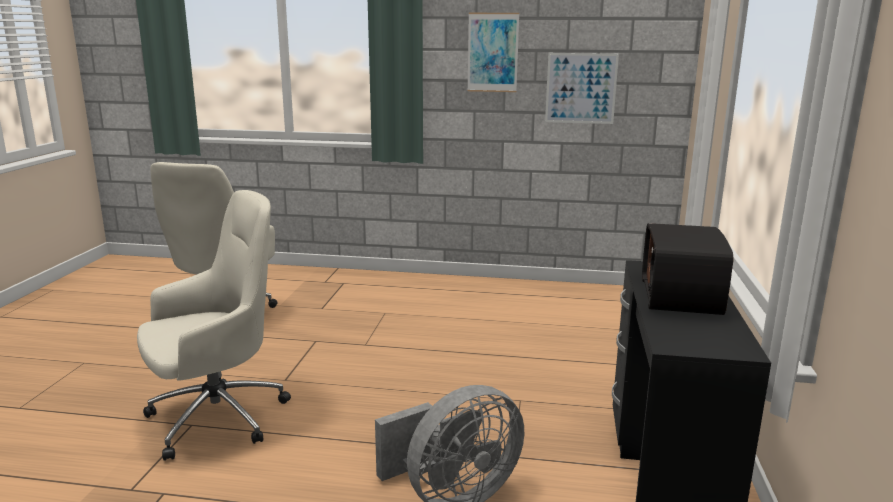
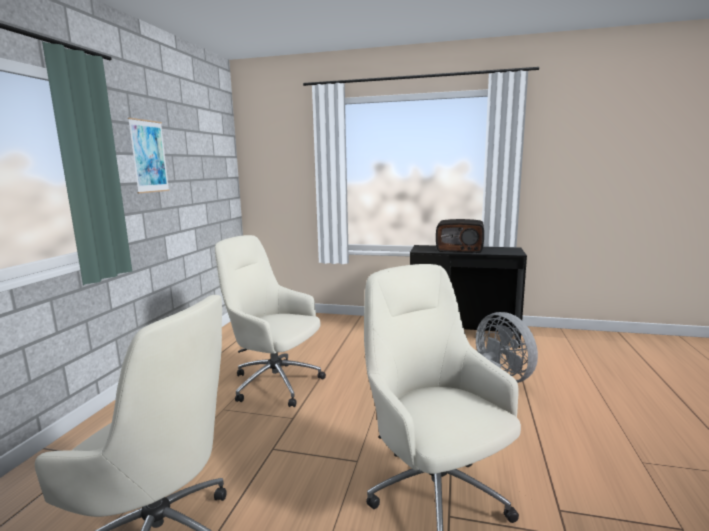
camera: 85 degrees left, 5 degrees down
(436, 329) = (275, 384): none -> beige office chair
(581, 88) = (199, 184): picture -> none

